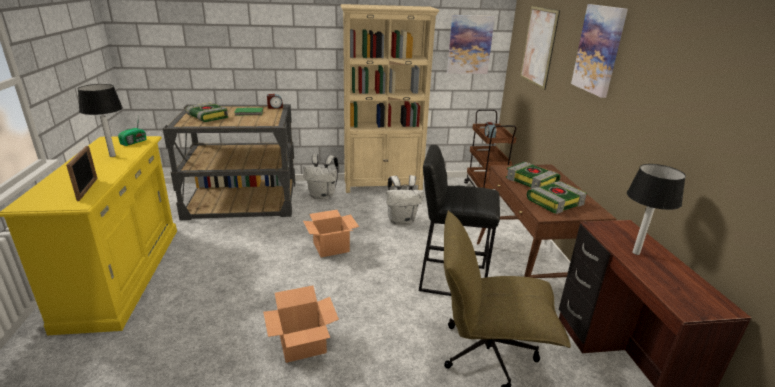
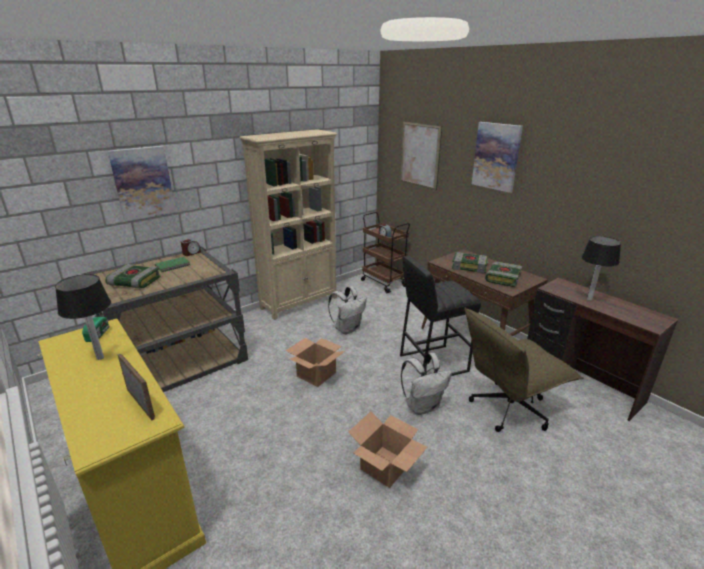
camera: 30 degrees left, 0 degrees up
(323, 196) = (256, 329): white backpack -> white backpack (423, 406)
(469, 45) = (349, 159): picture -> picture (143, 182)

